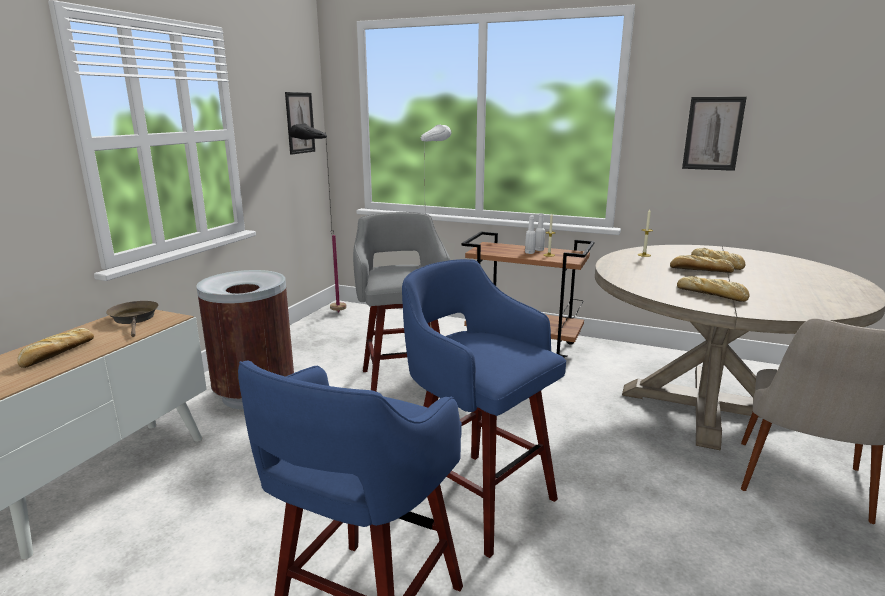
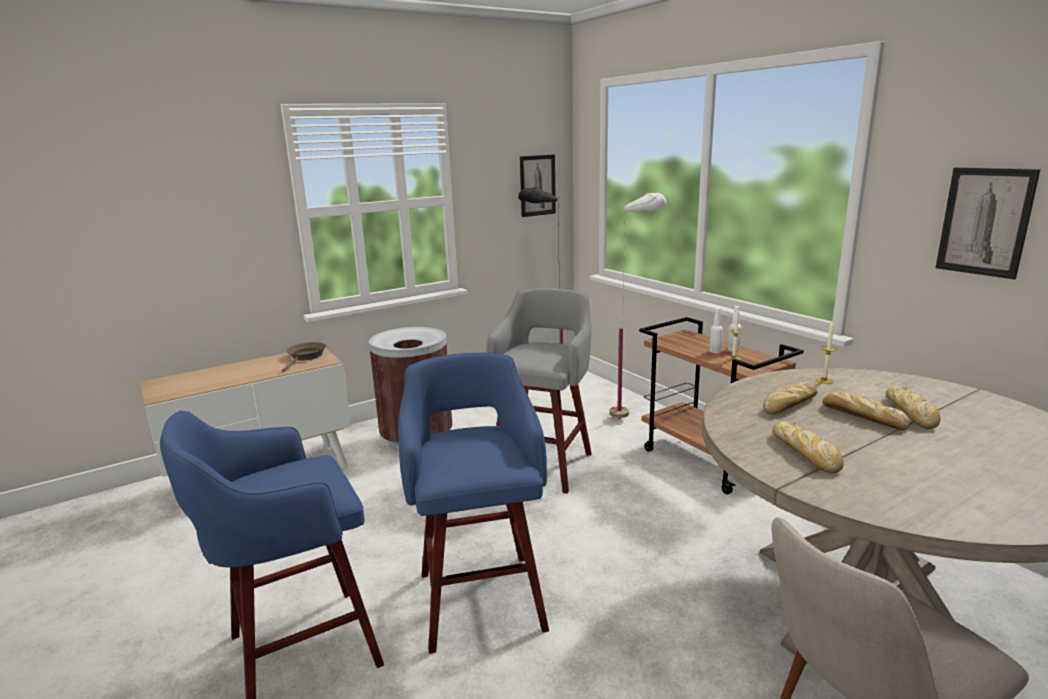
camera: 35 degrees right, 0 degrees up
(57, 353) = (232, 374): bread -> bread (789, 404)

